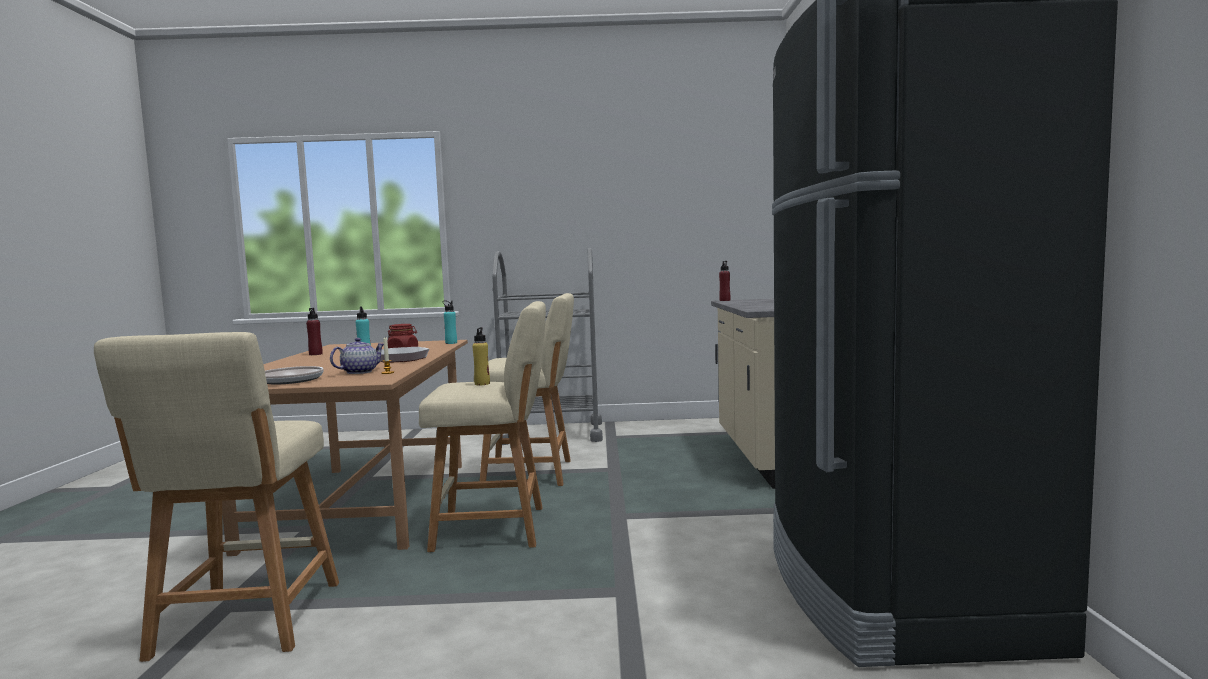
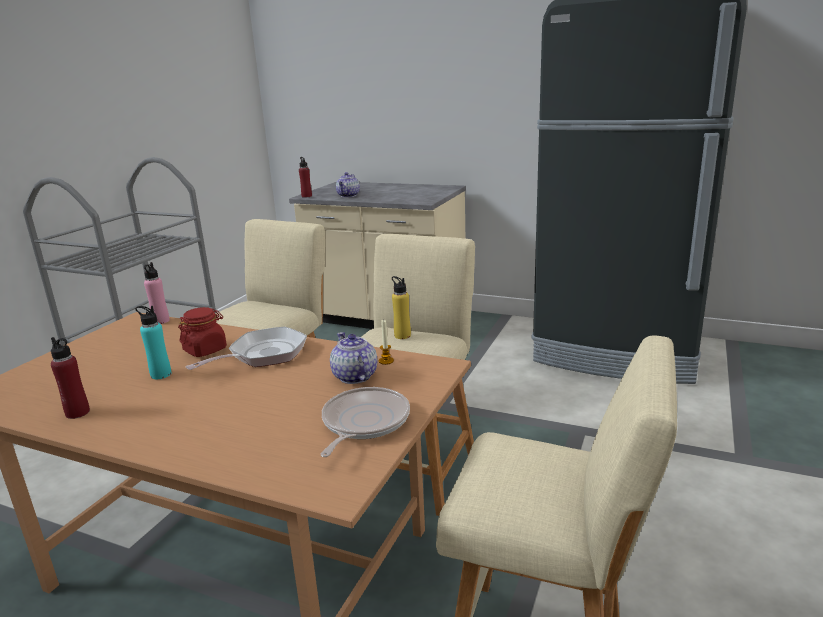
camera: 65 degrees left, 15 degrees up
(451, 343) = (161, 321): turquoise bottle -> pink bottle
(745, 302) = (348, 195): none -> teapot

